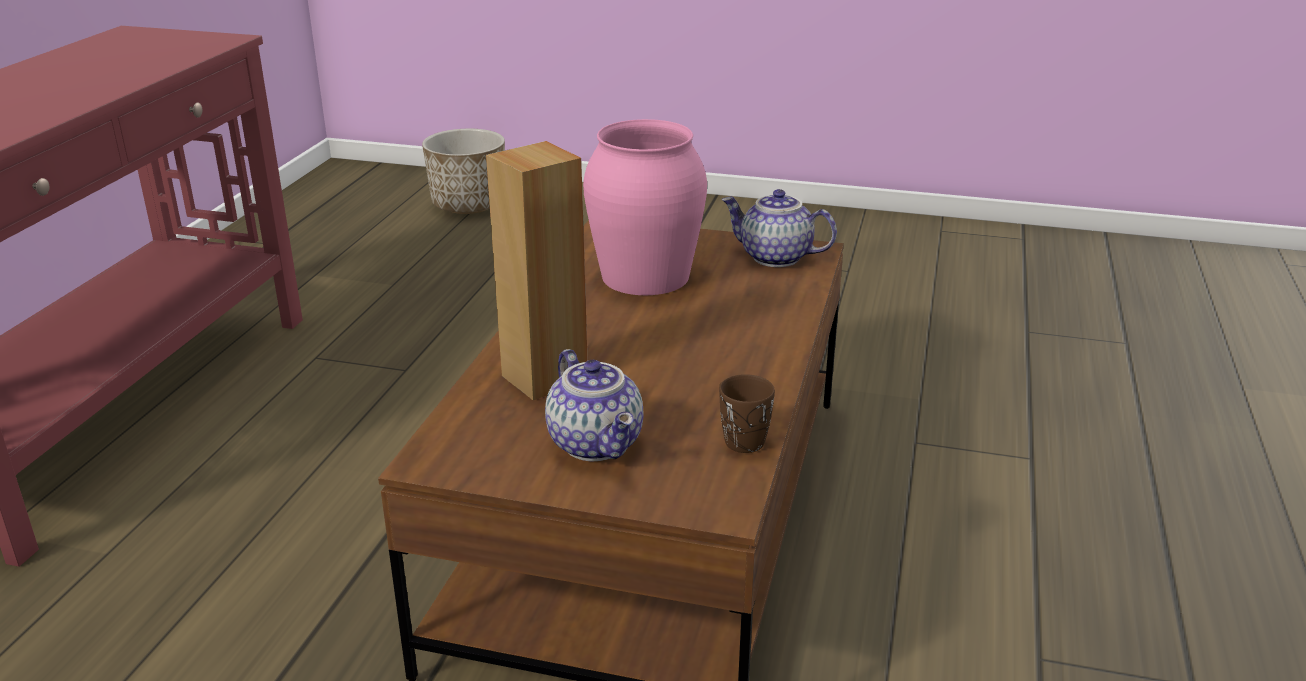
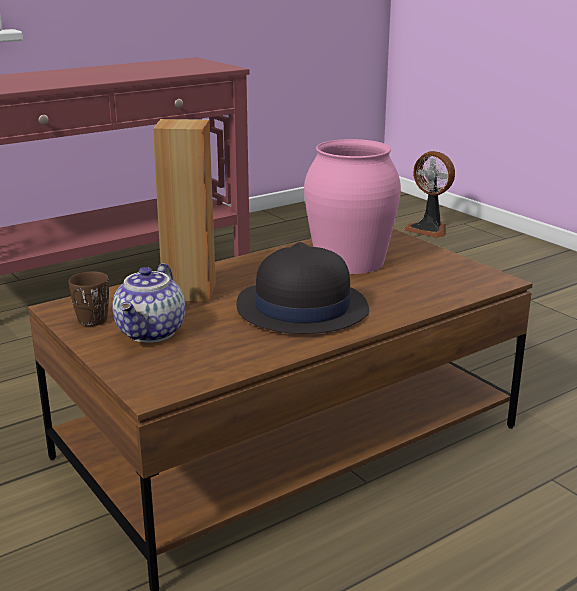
camera: 40 degrees right, 5 degrees down
(469, 205) = (429, 229): planter -> fan
(695, 350) = (301, 308): none -> black hat
(739, 438) = (234, 362): brown mug -> brown mug (95, 317)
(774, 258) = (459, 276): teapot -> none

